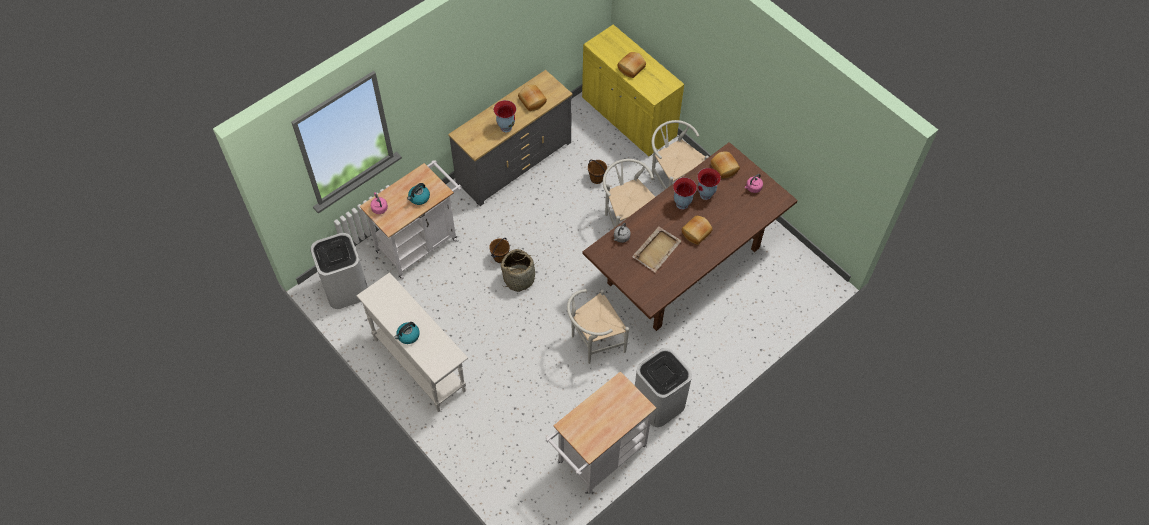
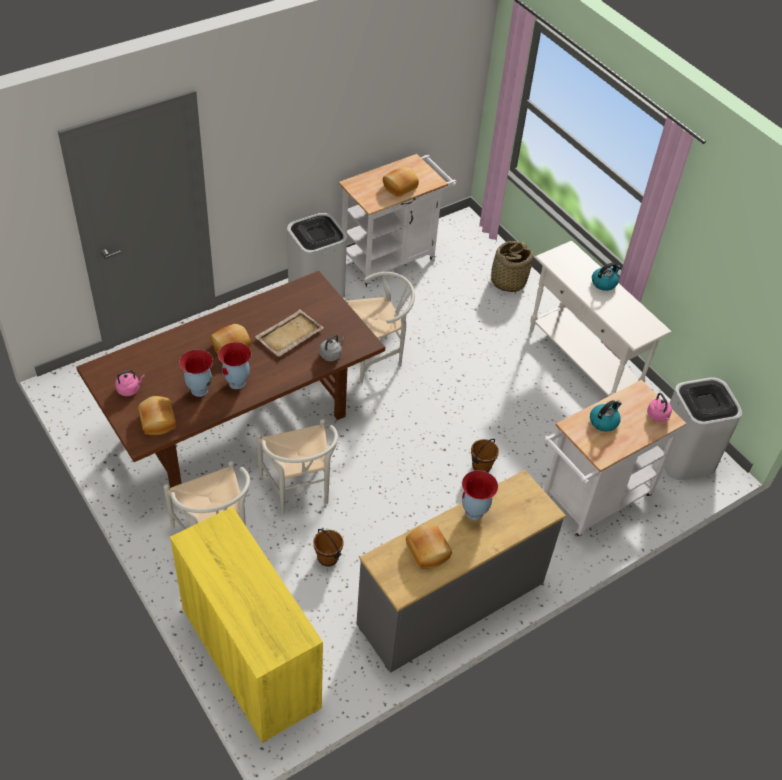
camera: 175 degrees left, 10 degrees down
(519, 278) = (458, 437): basket -> basket (508, 281)
(632, 68) = (249, 578): bread -> bread (399, 186)

